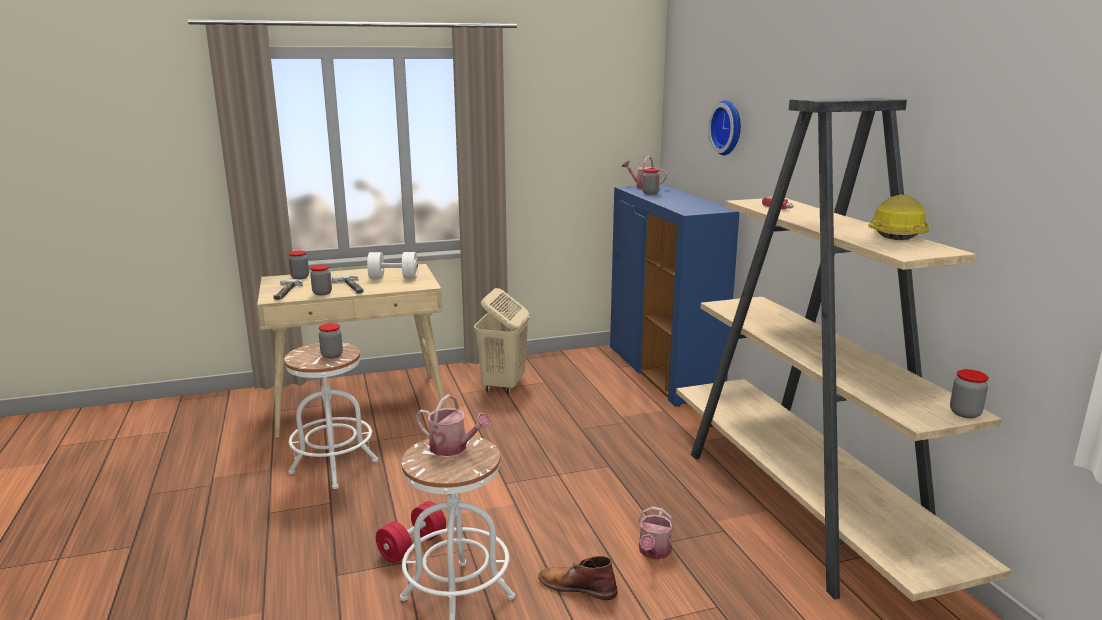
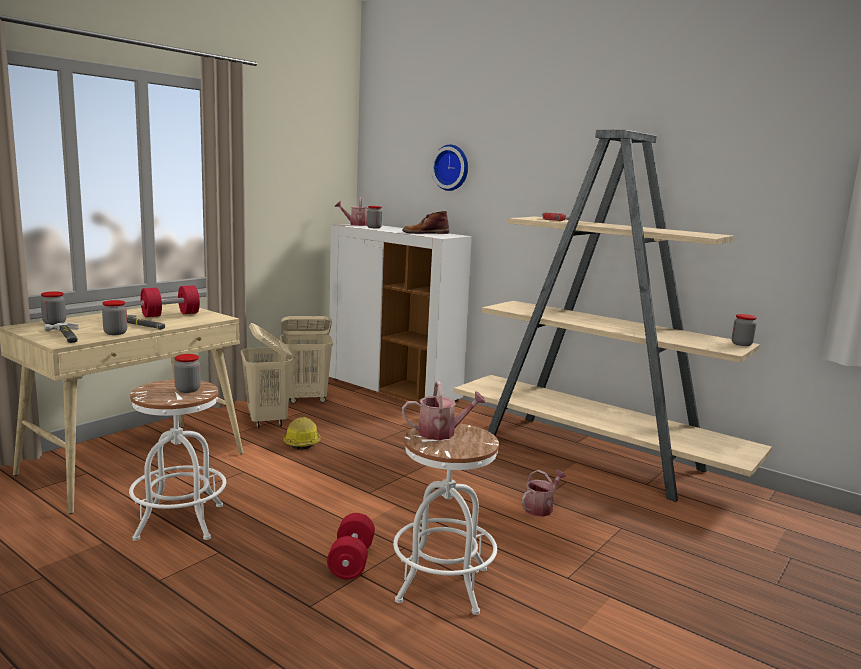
camera: 35 degrees left, 5 degrees down
(393, 278) = (170, 315): white dumbbell -> red dumbbell
(563, 369) = (306, 399): none -> beige laundry basket
(577, 586) = (519, 546): brown boot -> brown boot (425, 233)
(653, 552) = (541, 508): watering can -> watering can turned 120 degrees counterclockwise
(664, 374) = (394, 389): blue cabinet -> white cabinet
(897, 233) = (666, 229): hard hat -> hard hat (302, 442)

